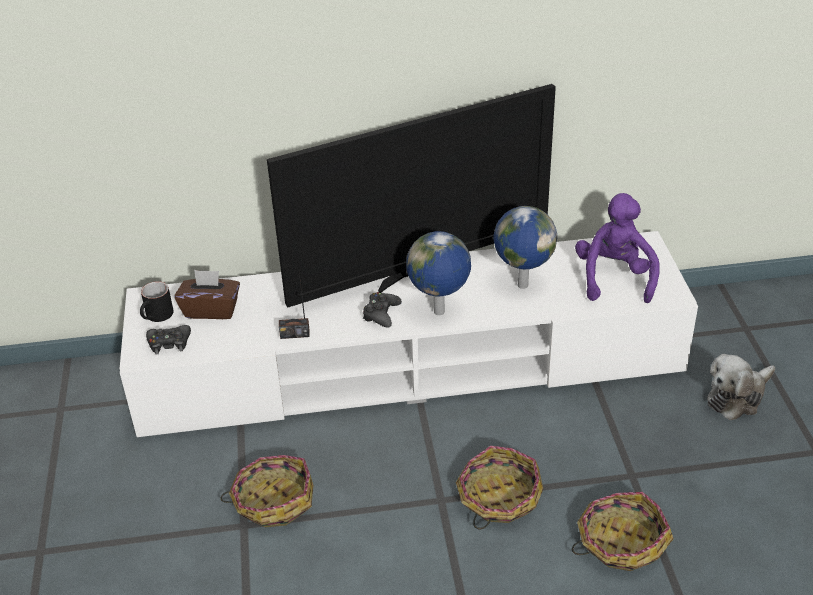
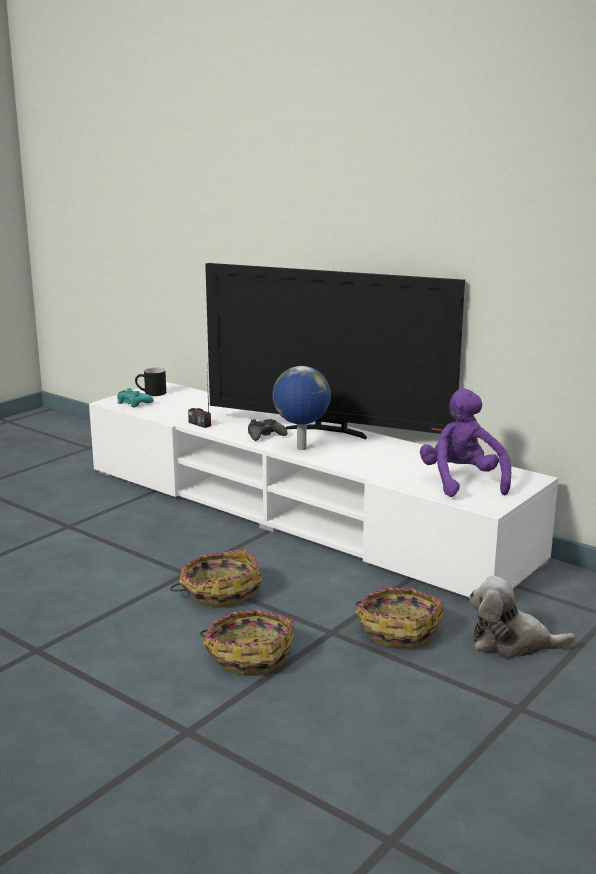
camera: 45 degrees right, 20 degrees down
(169, 343) = (133, 403): black game controller -> turquoise game controller
(211, 309) = (182, 401): brown tissue box -> none
(273, 501) = (102, 525): basket -> basket (398, 629)
(521, 285) = (384, 459): globe -> none
(614, 278) = (462, 482): purple plush toy -> purple plush toy turned 60 degrees counterclockwise

